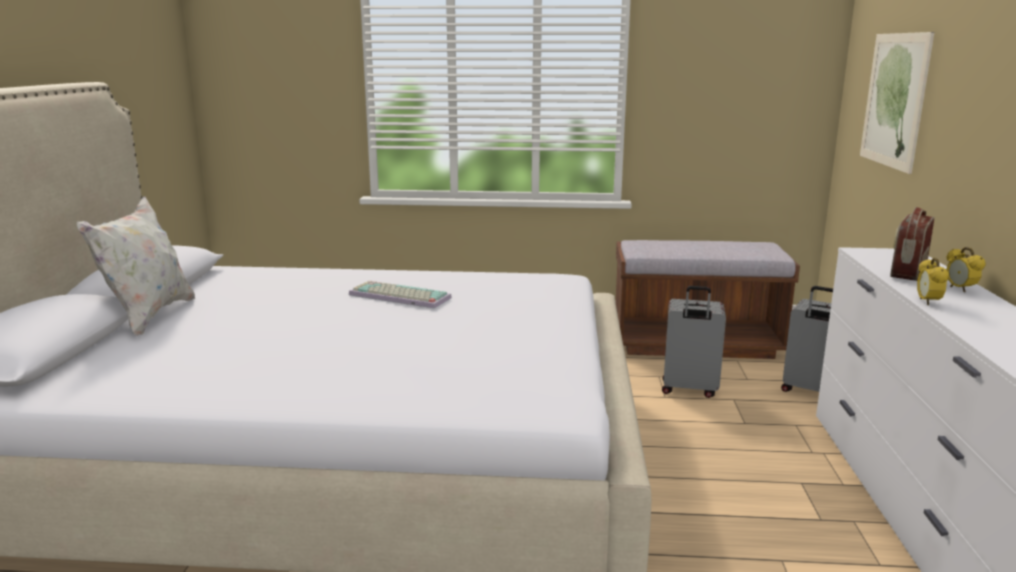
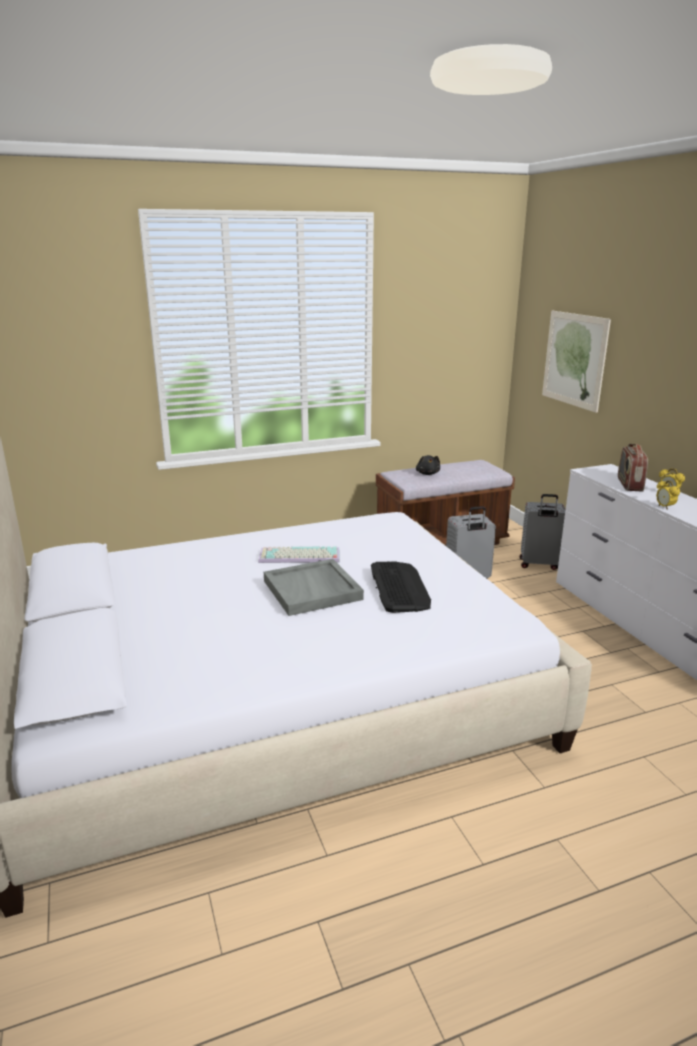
camera: 25 degrees left, 5 degrees up
(148, 316) = (117, 618): white pillow -> none
(362, 327) = (313, 590): none -> grey tray
(460, 340) = (399, 587): none -> keyboard
(675, 246) = (427, 473): none -> black plush toy

